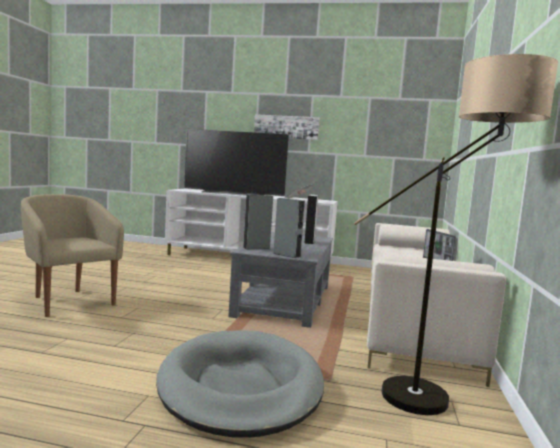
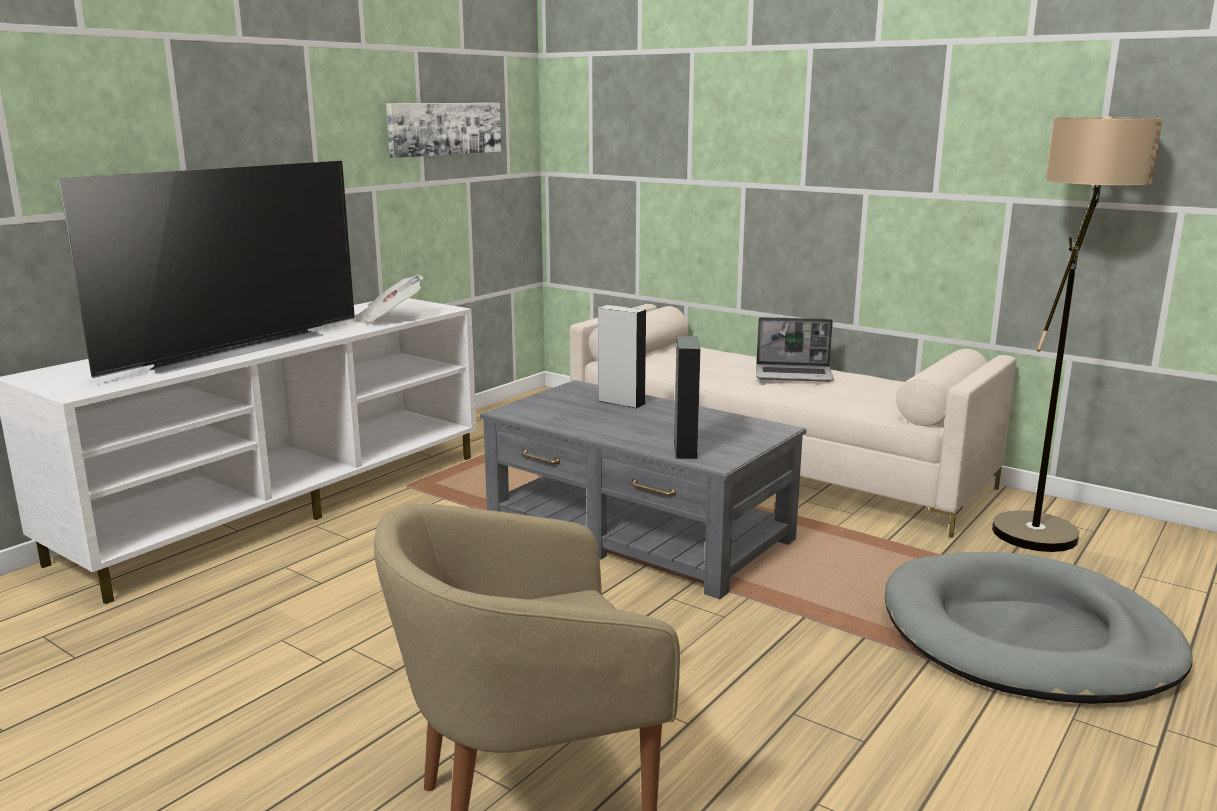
camera: 65 degrees left, 10 degrees up
(286, 127) = (261, 132): picture -> picture (444, 128)
(286, 255) = (754, 438): grey speaker -> none

